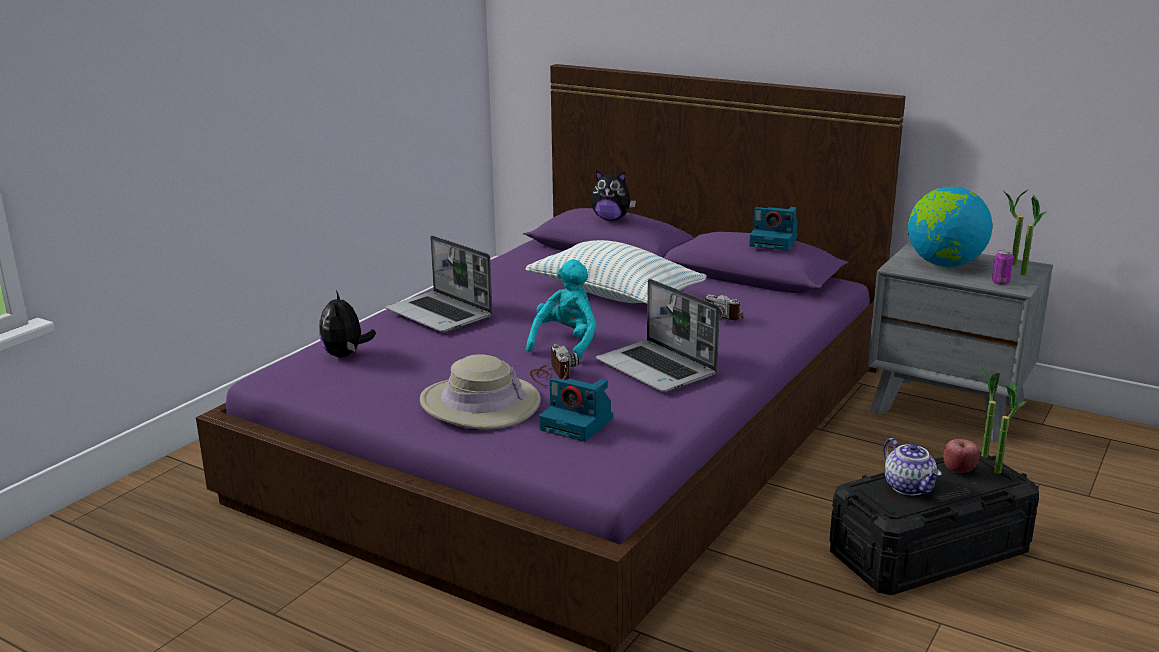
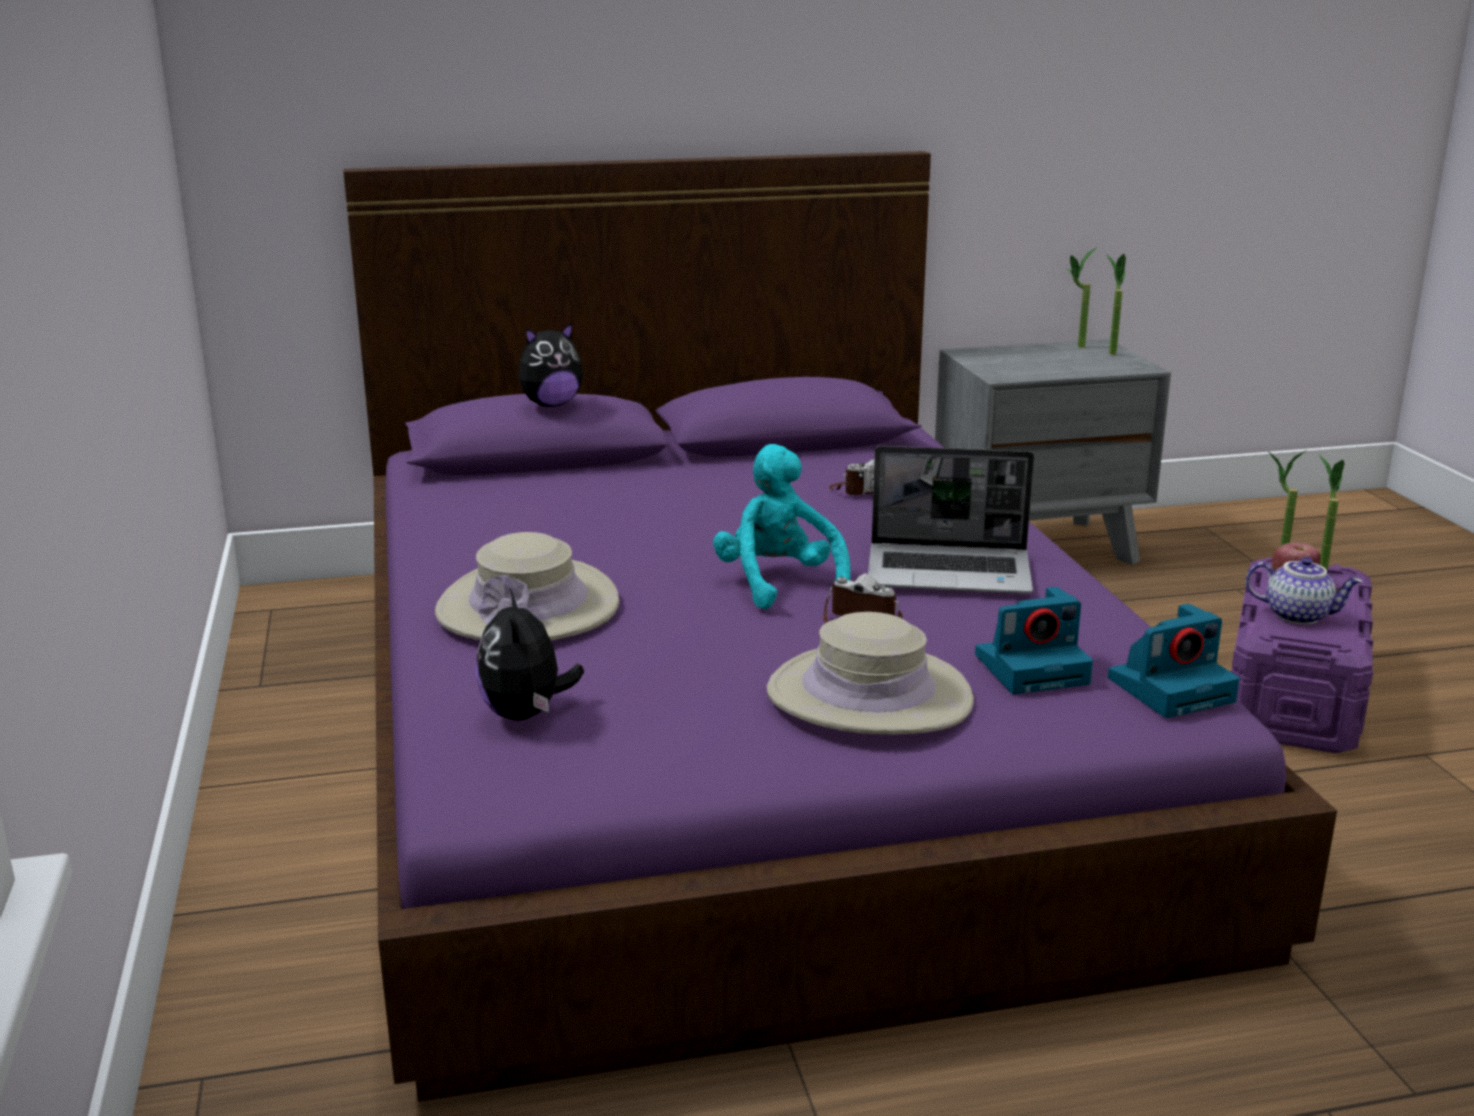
camera: 45 degrees left, 0 degrees up
(345, 355) = (526, 714): plush toy -> plush toy turned 45 degrees clockwise
(441, 314) = (528, 606): laptop -> beige hat
(615, 295) = (690, 508): pillow -> none
(774, 242) = (815, 382): camera -> camera (1172, 688)
(928, 553) = (1292, 694): black storage box -> purple storage box
(944, 264) = (1030, 362): globe -> none
(1000, 282) = (1117, 366): can -> none

